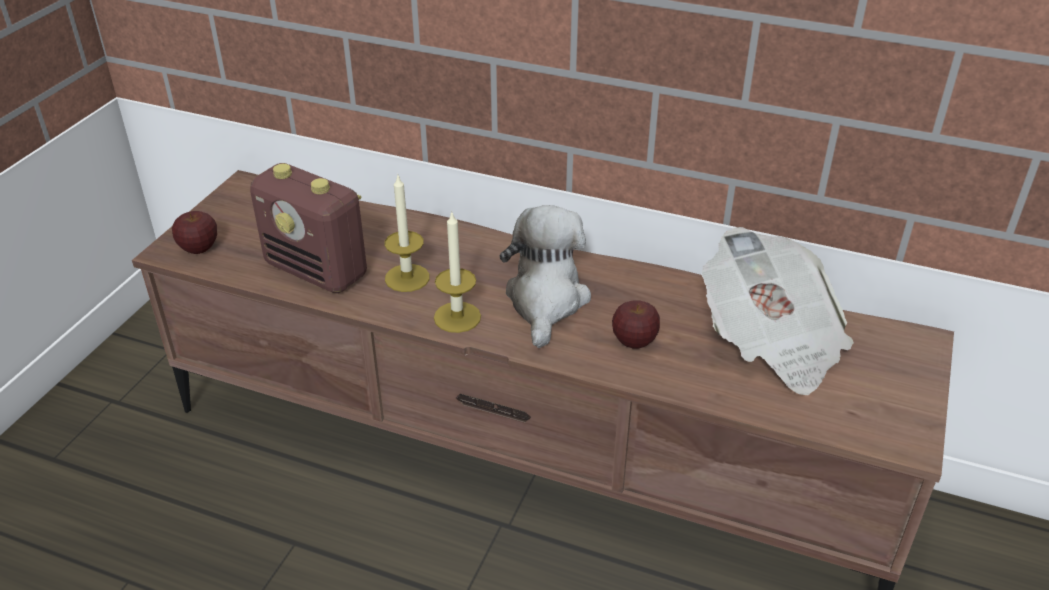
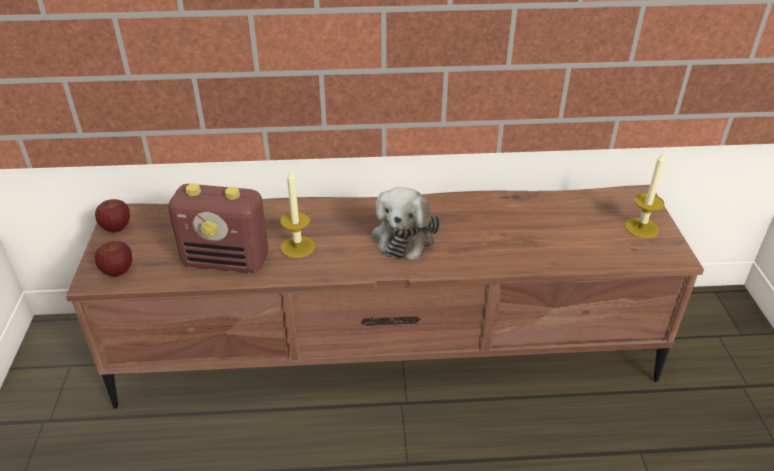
camera: 25 degrees left, 0 degrees up
(457, 317) = (353, 263): candle -> candle (641, 228)
(546, 301) = (405, 235): plush toy -> plush toy turned 150 degrees counterclockwise
(634, 341) = (479, 244): apple -> apple (116, 227)
(771, 341) = (559, 220): newspaper -> none

